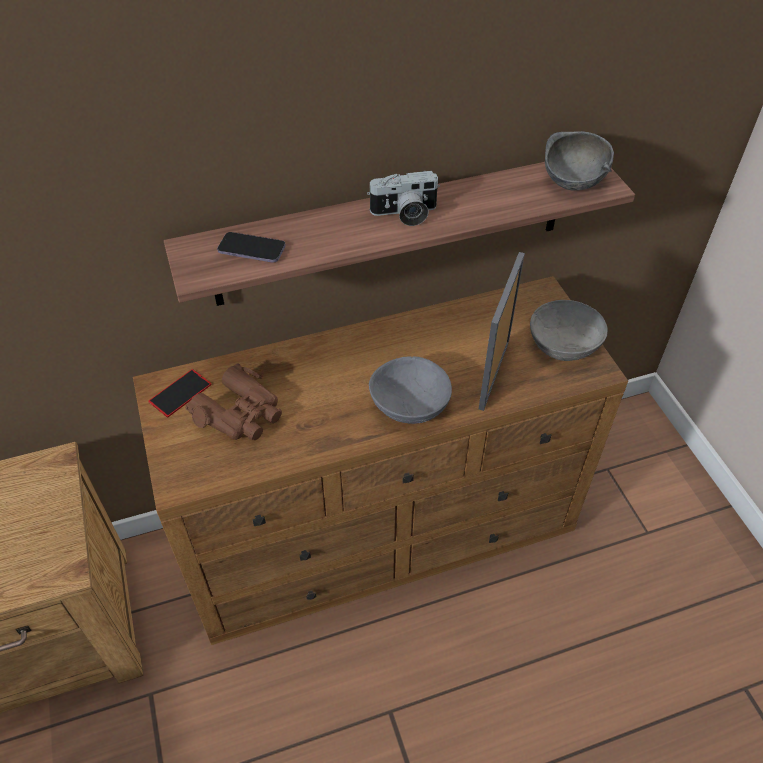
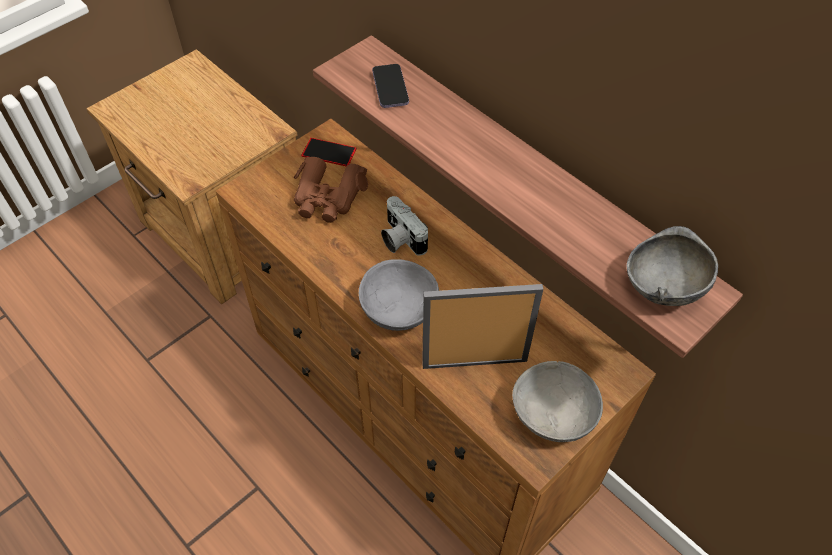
camera: 65 degrees right, 5 degrees up
(404, 214) = (505, 167): camera -> camera (400, 238)

